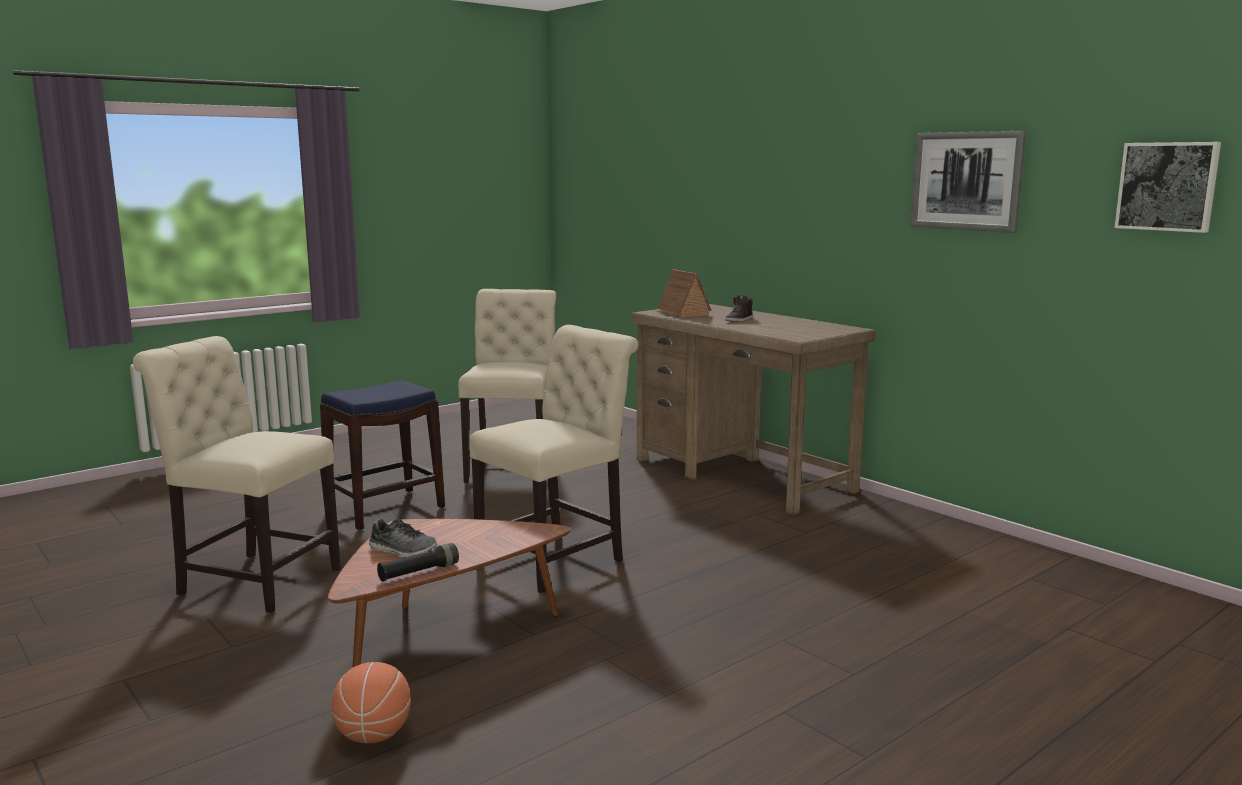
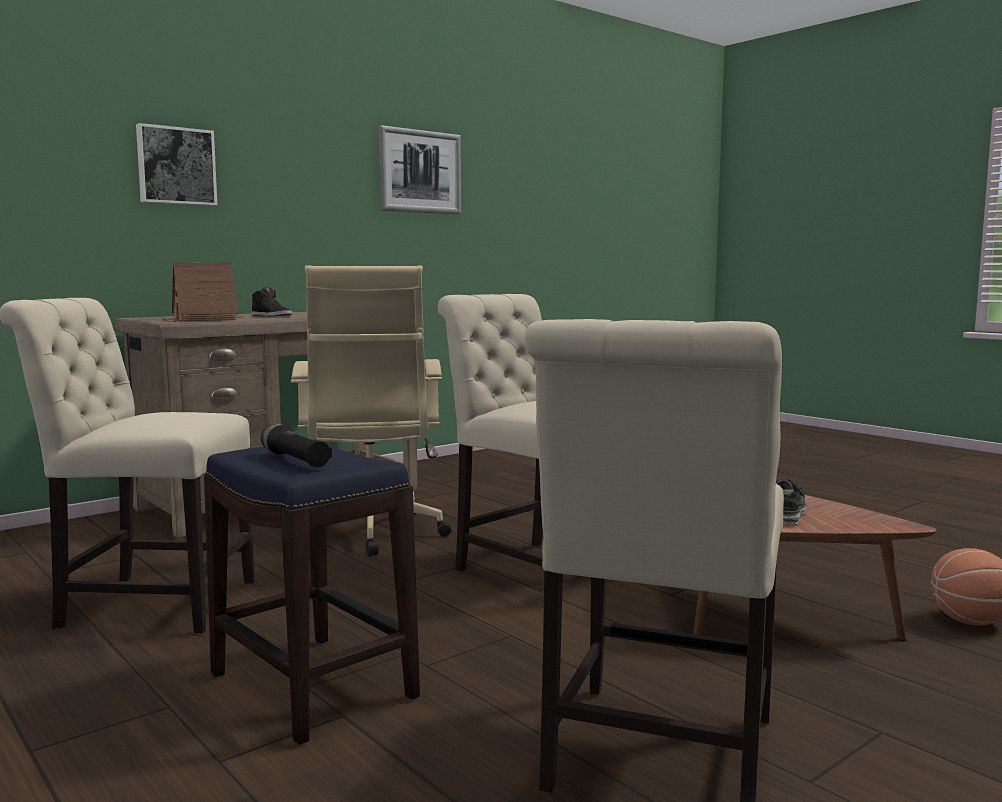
camera: 90 degrees left, 5 degrees down
(419, 572) = (835, 506): black flashlight -> black flashlight (295, 460)
(648, 507) = (371, 534): none -> beige office chair
(1167, 186) = (536, 183): picture -> picture (176, 166)

